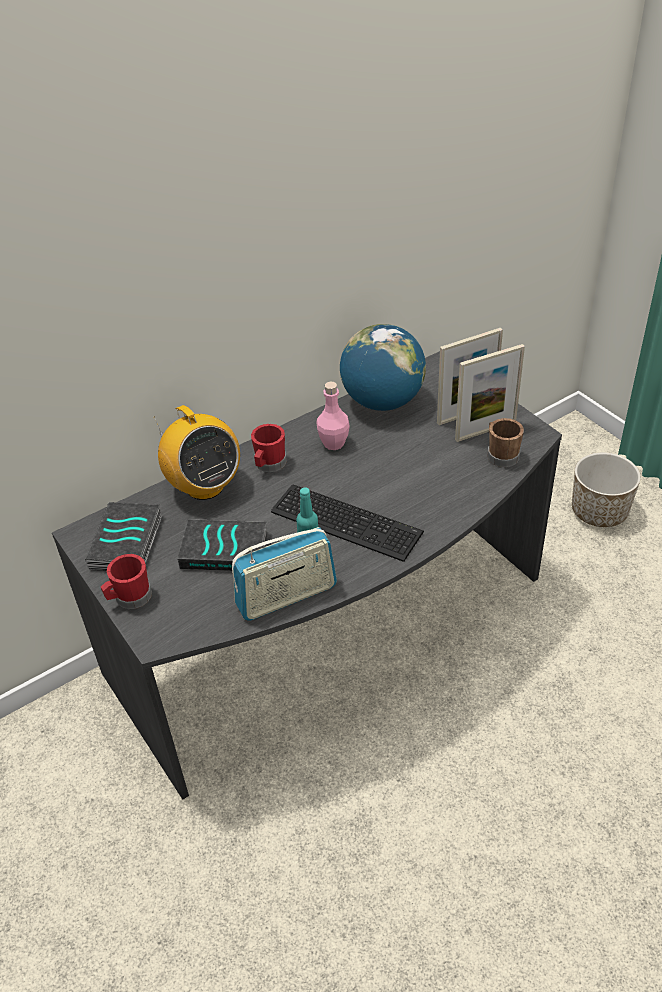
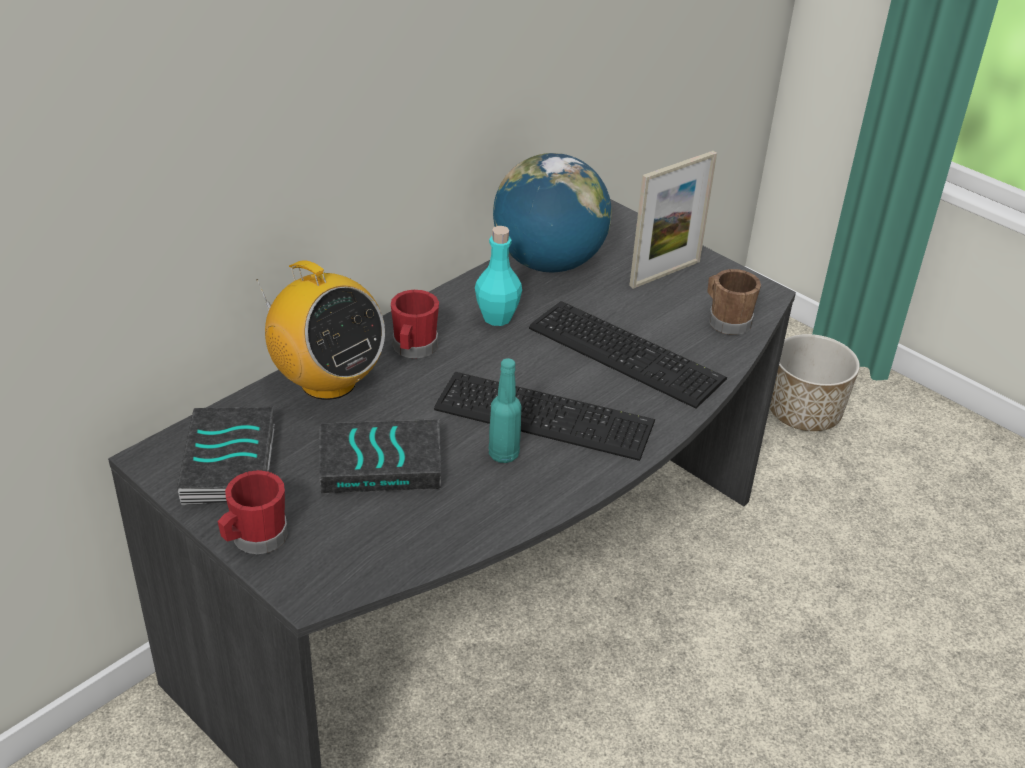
camera: 15 degrees left, 5 degrees down
(286, 596) = (489, 518): radio -> none
(334, 443) = (497, 317): pink bottle -> turquoise bottle
(418, 475) = (625, 350): none -> keyboard
(485, 431) = (696, 292): picture frame -> none

